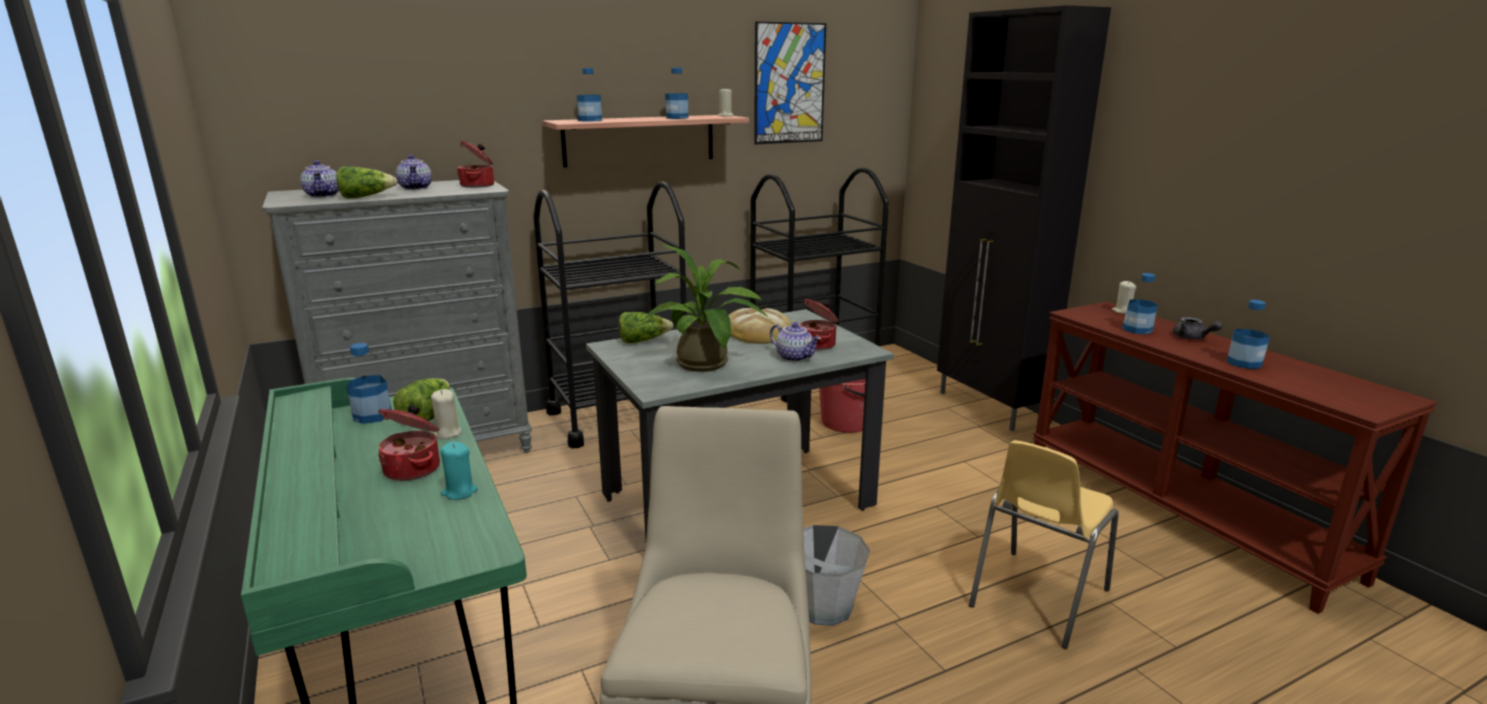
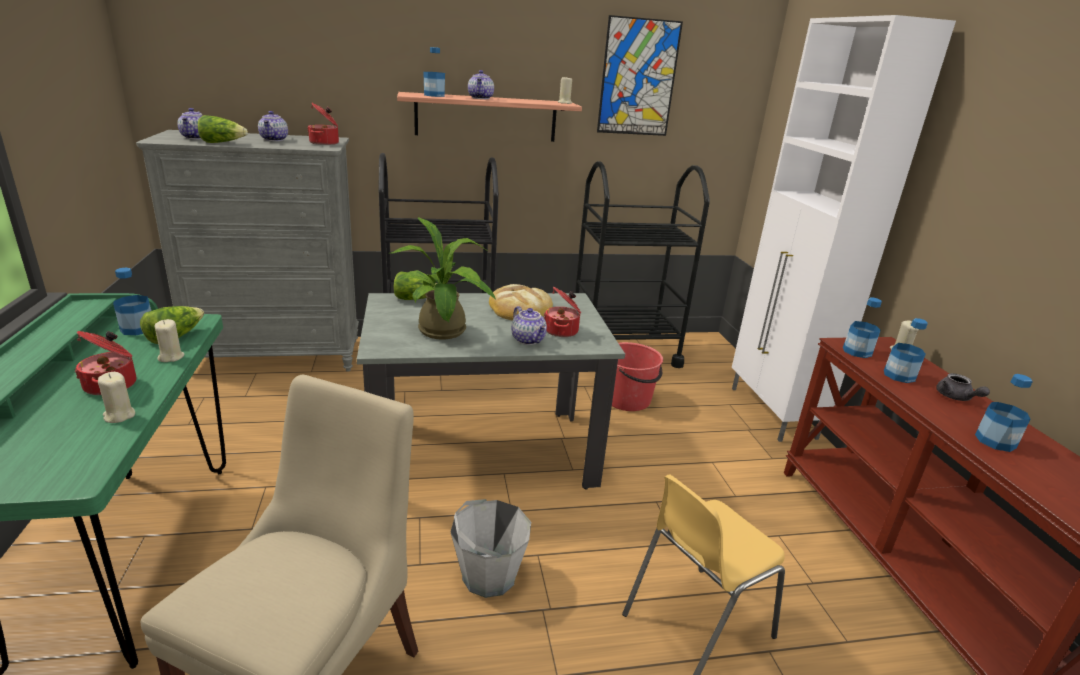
camera: 15 degrees right, 5 degrees up
(459, 492) = (119, 415): turquoise candle -> beige candle
(640, 119) = (481, 98): none -> teapot
(677, 118) = (515, 100): bottle -> bottle (857, 351)
(990, 408) = (772, 413): black cabinet -> white cabinet

